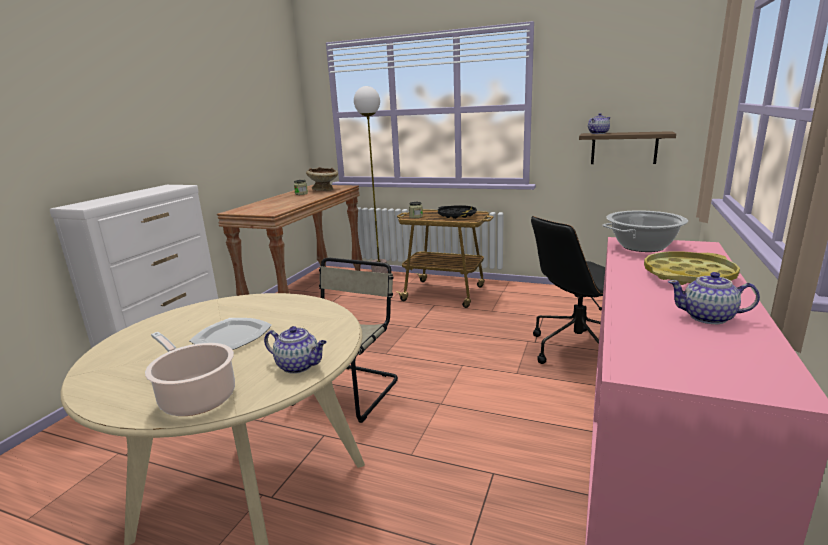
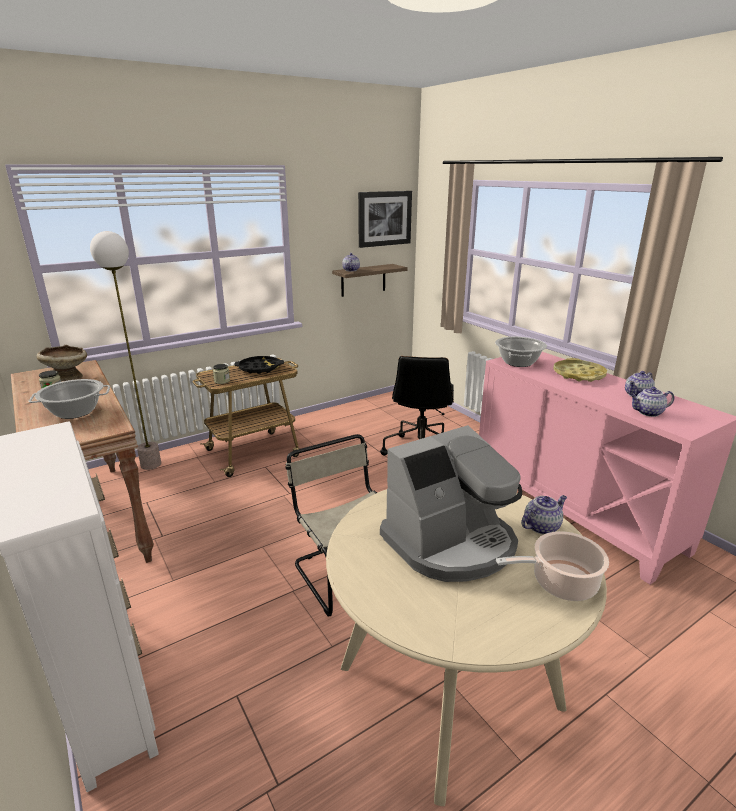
camera: 55 degrees left, 5 degrees up
(233, 336) = (451, 543): plate -> coffee machine
(281, 203) = (75, 412): none -> cooking pot
(648, 334) = (647, 413): none -> teapot
(664, 74) = (384, 218): none -> picture

